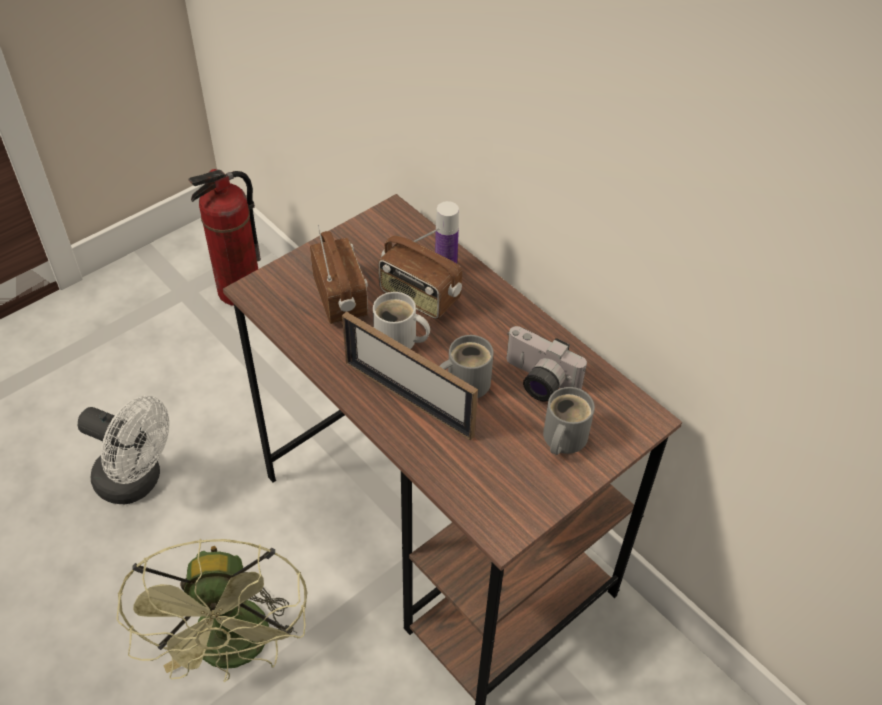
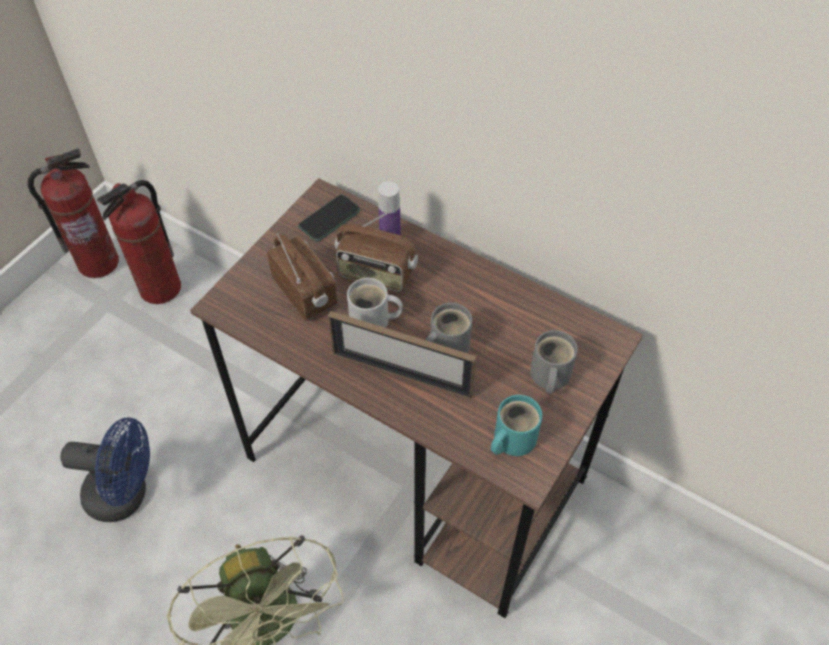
camera: 15 degrees left, 5 degrees up
(137, 481) = (126, 495): white fan -> blue fan
(189, 252) = (98, 262): none -> fire extinguisher
(392, 234) = (329, 219): none -> phone
(498, 490) = (511, 439): none -> turquoise mug
(537, 381) = (509, 328): camera -> none

